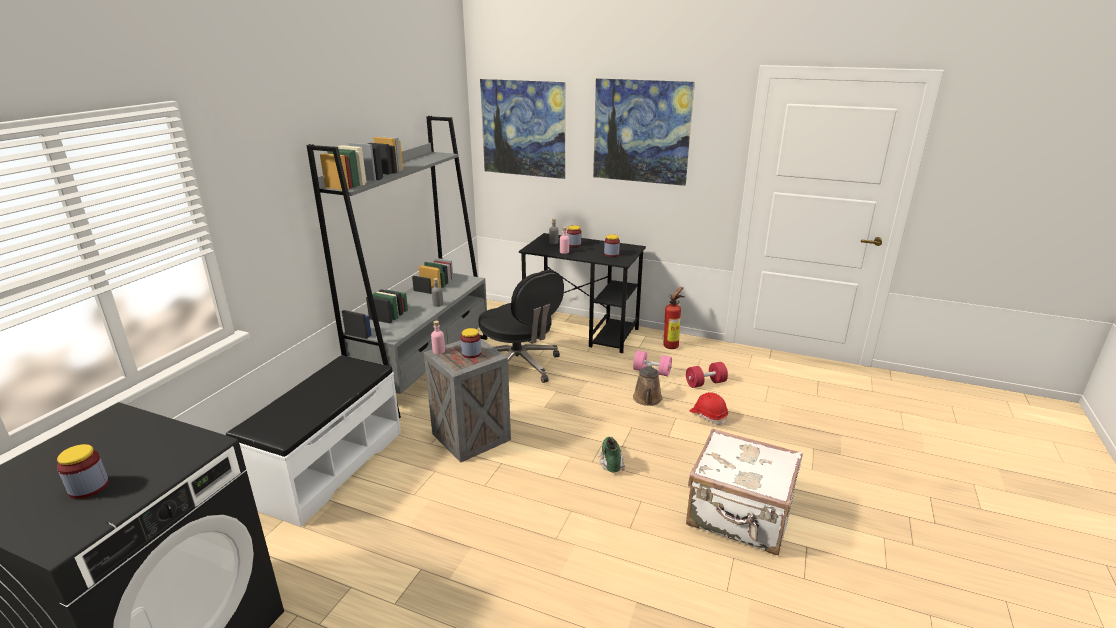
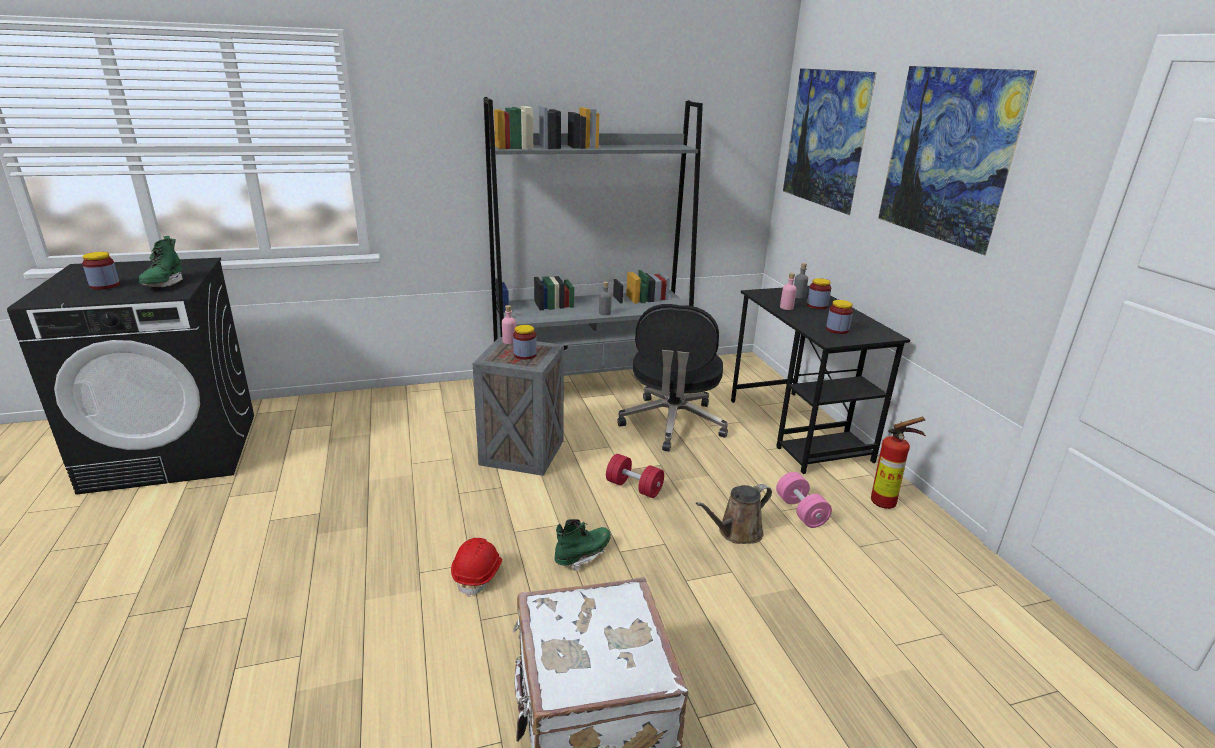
camera: 50 degrees right, 0 degrees up
(159, 448) = (163, 284): none -> green boot
(328, 466) = (409, 410): white bench -> none
(705, 383) = (847, 566): red dumbbell -> red dumbbell (634, 487)
(708, 416) = (776, 599): red hard hat -> red hard hat (478, 574)

